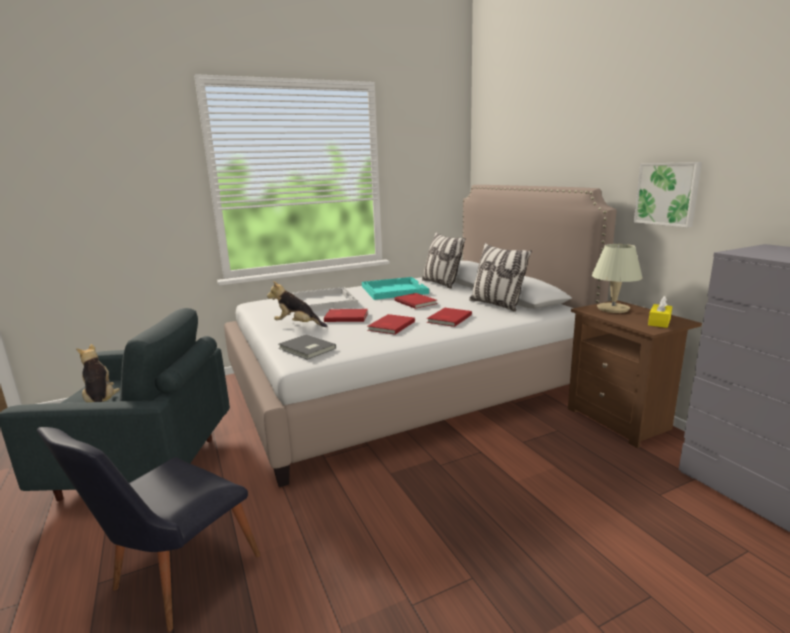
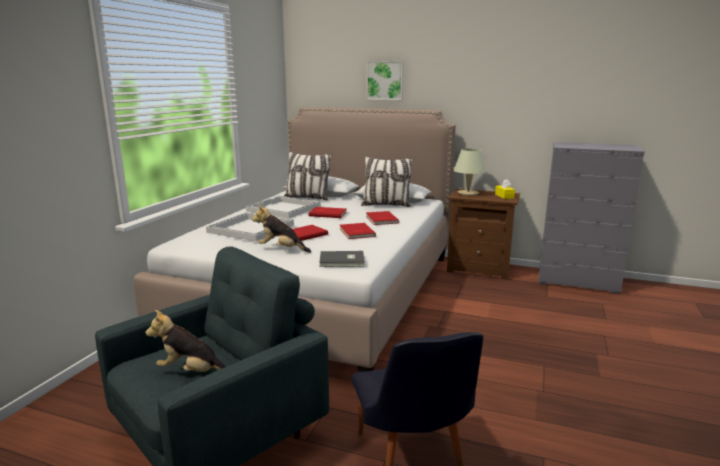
camera: 45 degrees left, 0 degrees up
(298, 325) = (281, 249): plush toy -> plush toy turned 45 degrees clockwise
(393, 290) = (283, 209): turquoise tray -> white tray
(667, 194) = (489, 114): picture -> picture (385, 80)

